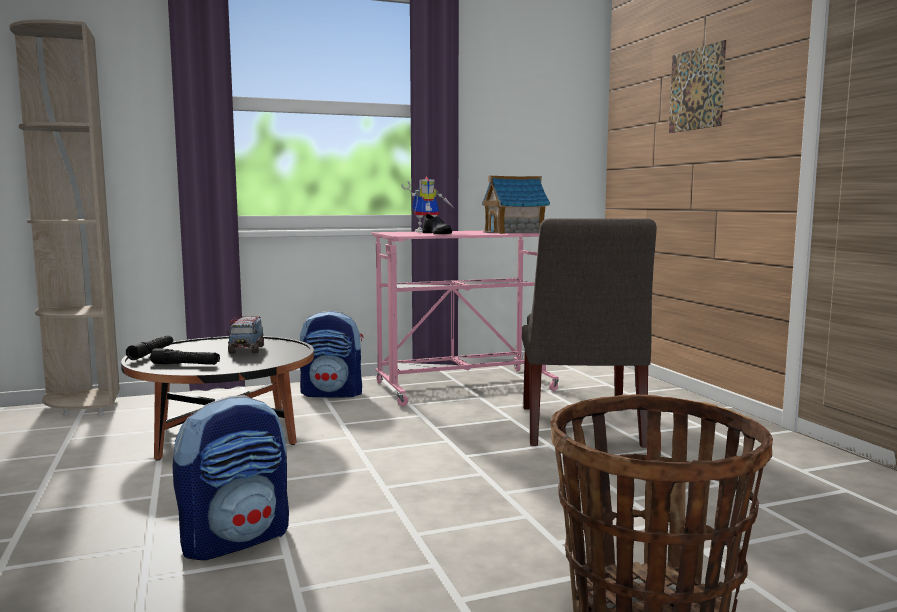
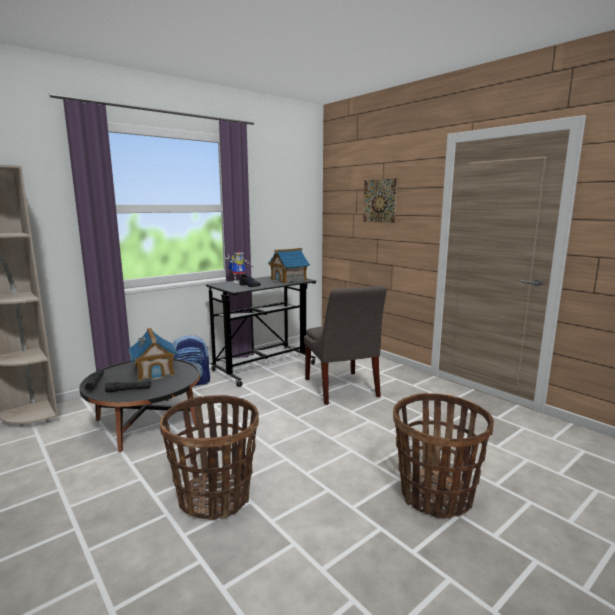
camera: 20 degrees left, 5 degrees up
(236, 539) = (215, 497): backpack -> basket
(246, 350) = (154, 371): toy truck -> toy house
(465, 386) = (264, 367): pink desk -> black desk

